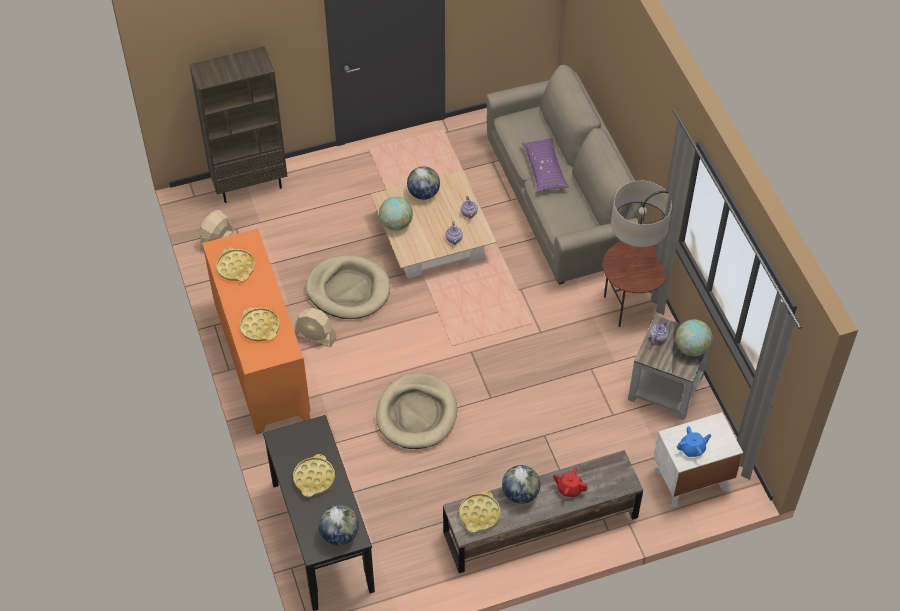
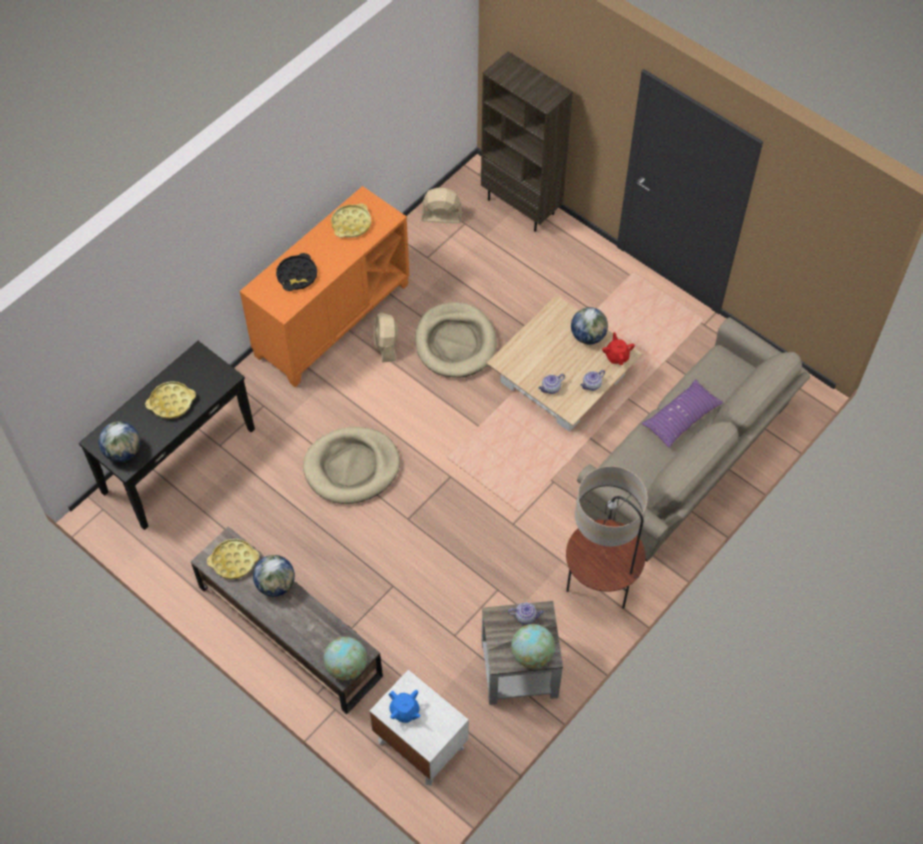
camera: 60 degrees right, 5 degrees up
(260, 327) = (297, 275): yellow tray -> black tray
(396, 224) = (535, 333): globe -> globe (346, 666)
(569, 489) = (305, 624): red teapot -> red teapot (617, 356)

